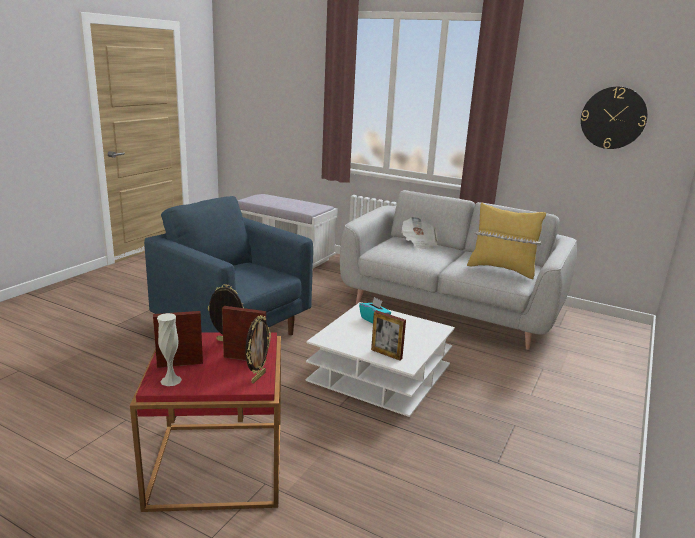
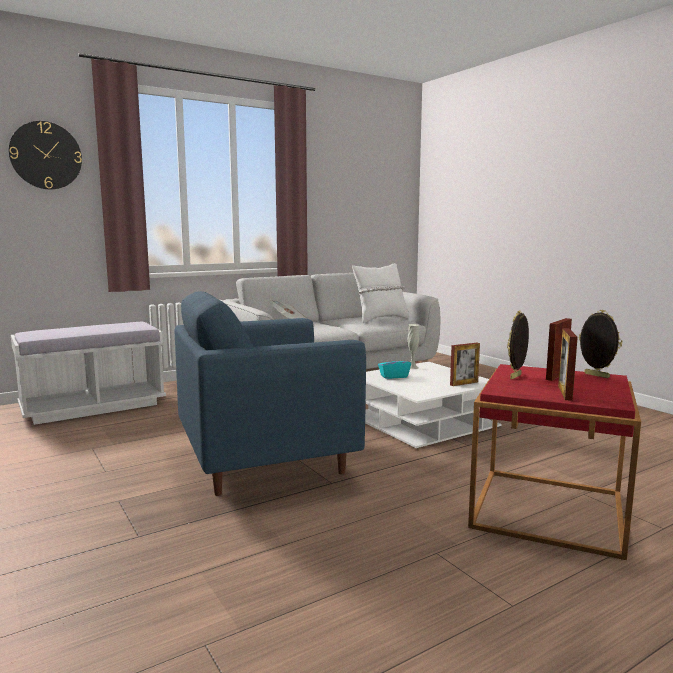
camera: 60 degrees left, 10 degrees down
(171, 380) = (602, 398): white vase -> white vase (412, 367)
(501, 269) = (380, 319): yellow pillow -> white pillow
(613, 118) = (371, 192): wall clock -> wall clock (46, 155)

